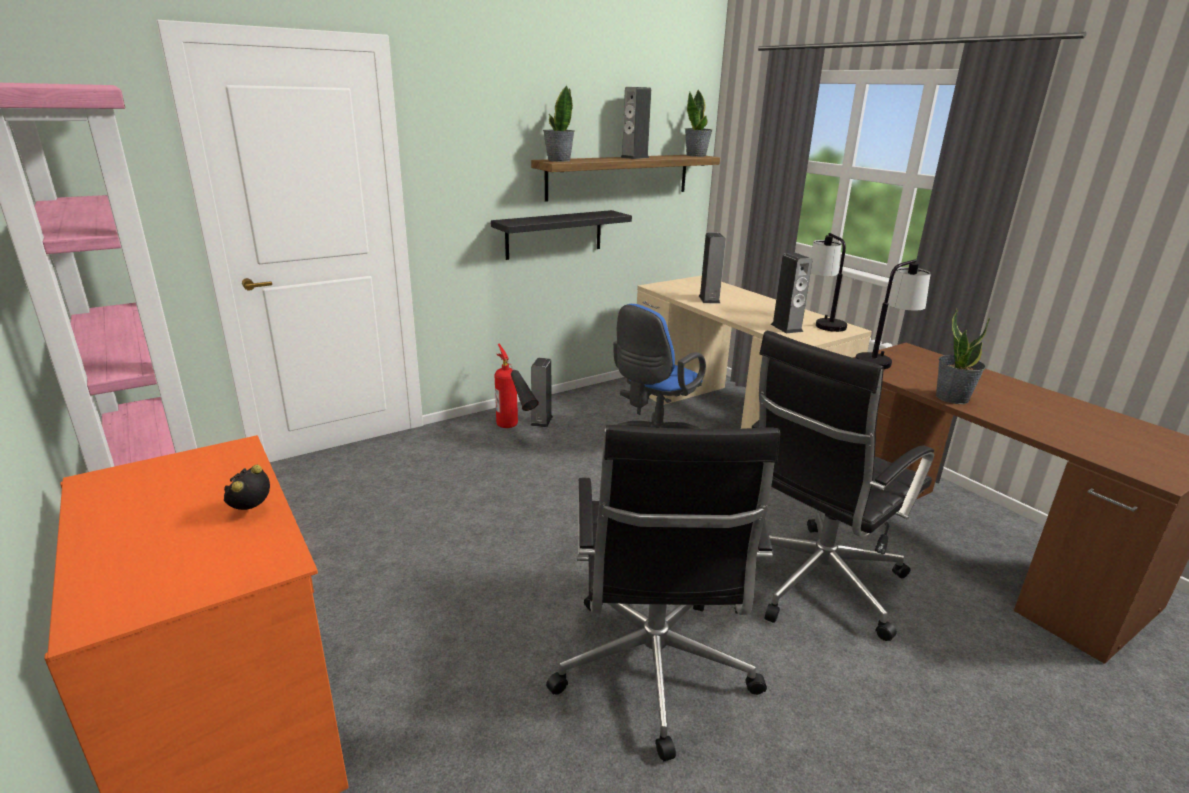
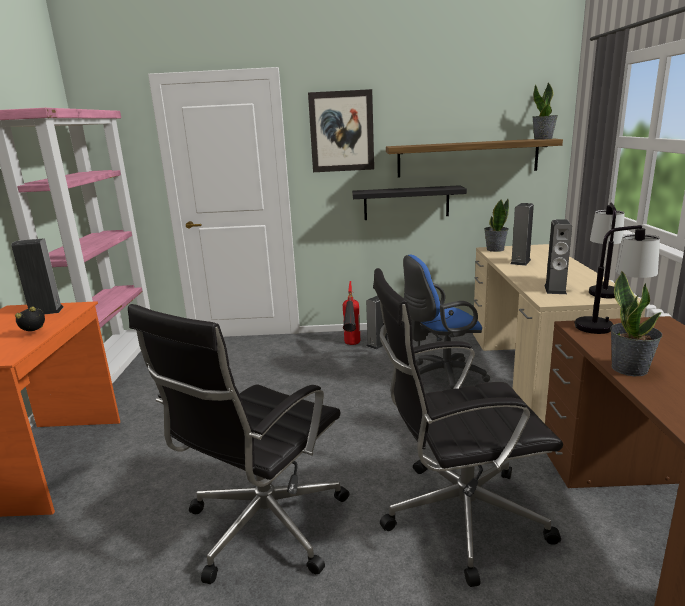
camera: 35 degrees right, 5 degrees down
(477, 138) = (341, 131): none -> picture
(558, 160) = (402, 146): potted plant -> potted plant (495, 249)
(634, 157) = (476, 142): speaker -> speaker (46, 311)

